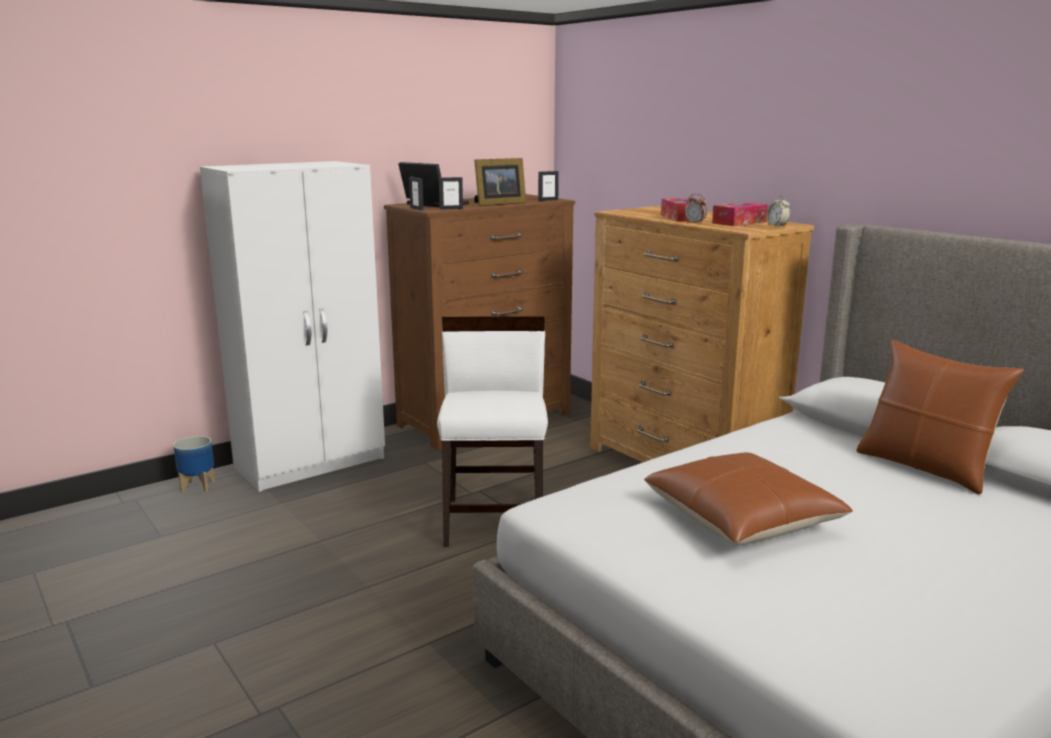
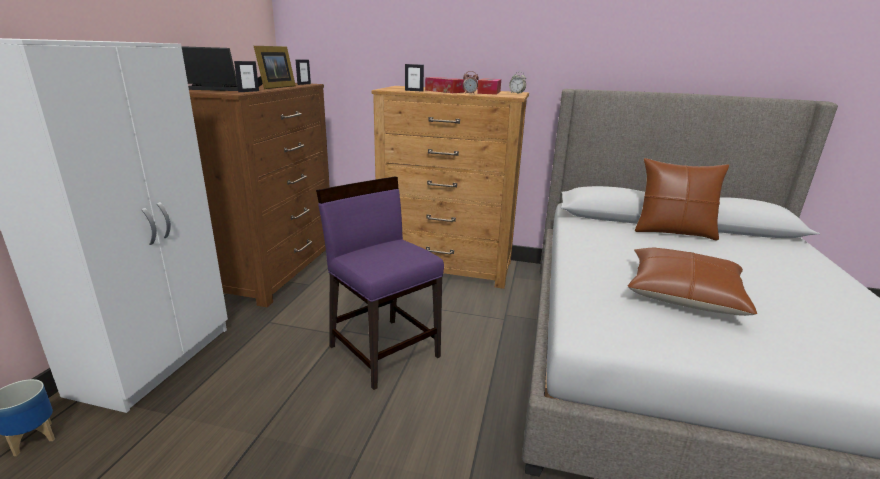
camera: 40 degrees left, 5 degrees up
(417, 209) = (215, 92): picture frame -> picture frame (414, 91)
(495, 520) = (384, 350): white chair -> purple chair

